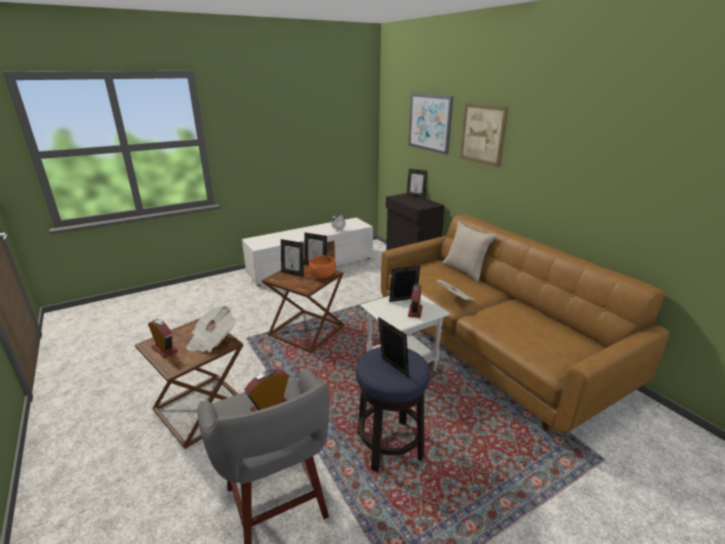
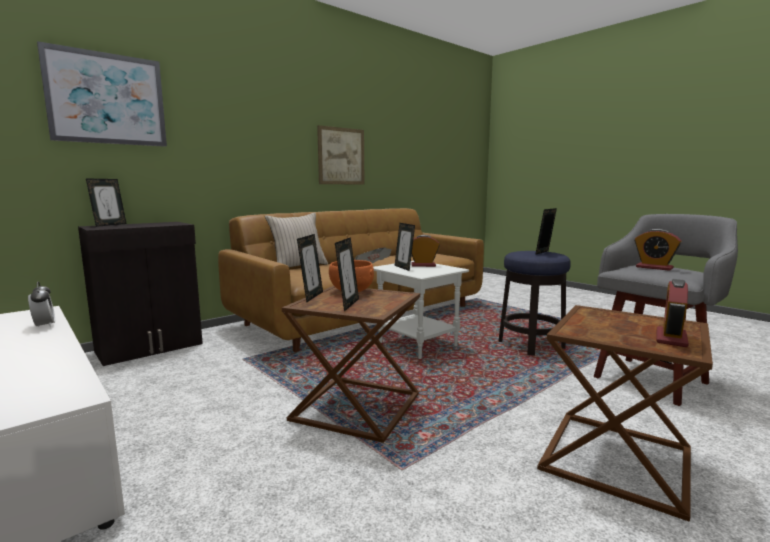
camera: 100 degrees left, 15 degrees down
(212, 340) = (599, 317): newspaper -> none
(483, 134) = (225, 115): picture -> picture (341, 156)

